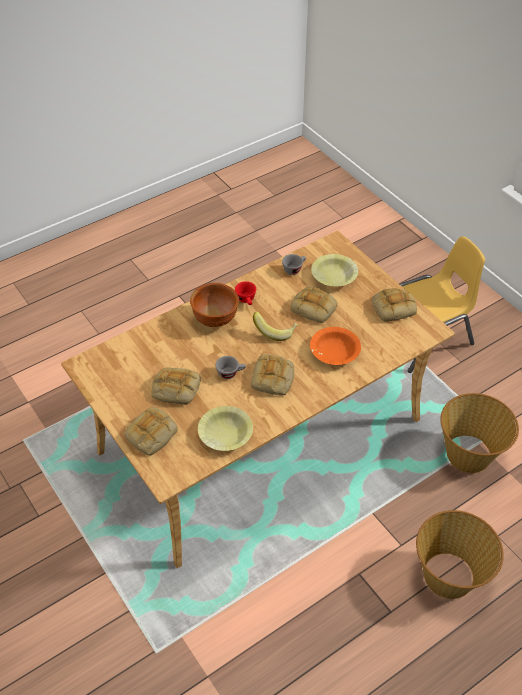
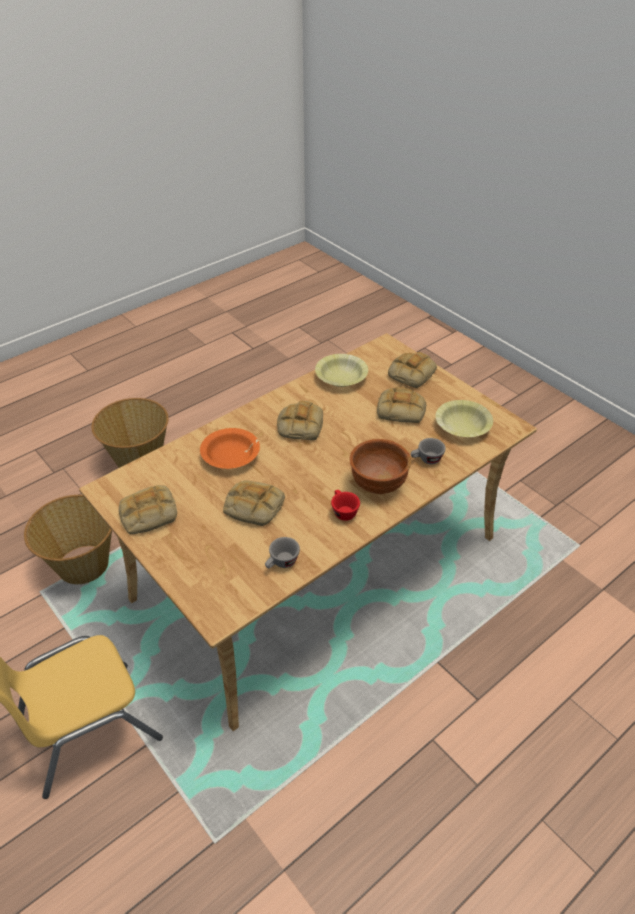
camera: 175 degrees right, 5 degrees down
(230, 373) = (347, 427): grey cup -> grey cup (426, 460)
(275, 331) = (302, 474): banana -> none
(334, 276) = (224, 555): yellow bowl -> yellow bowl (462, 426)

